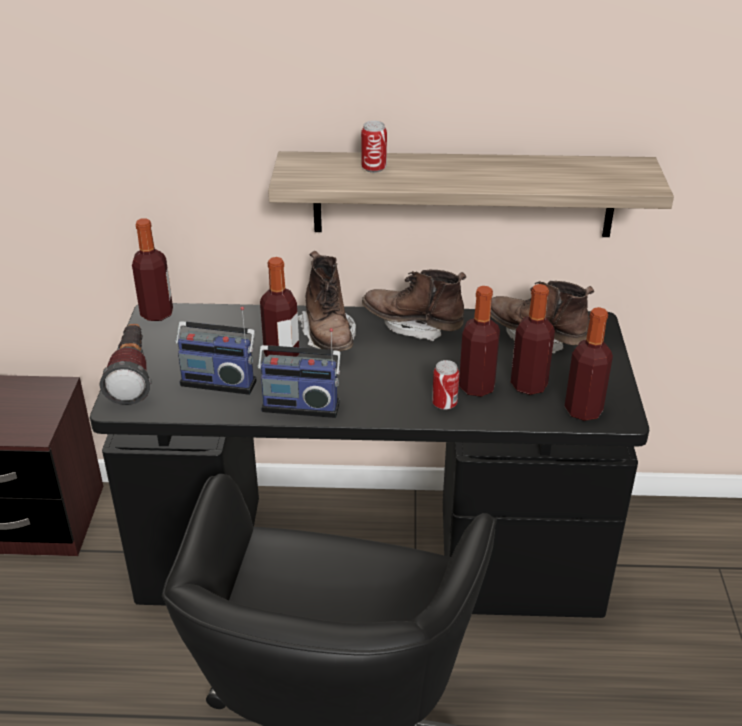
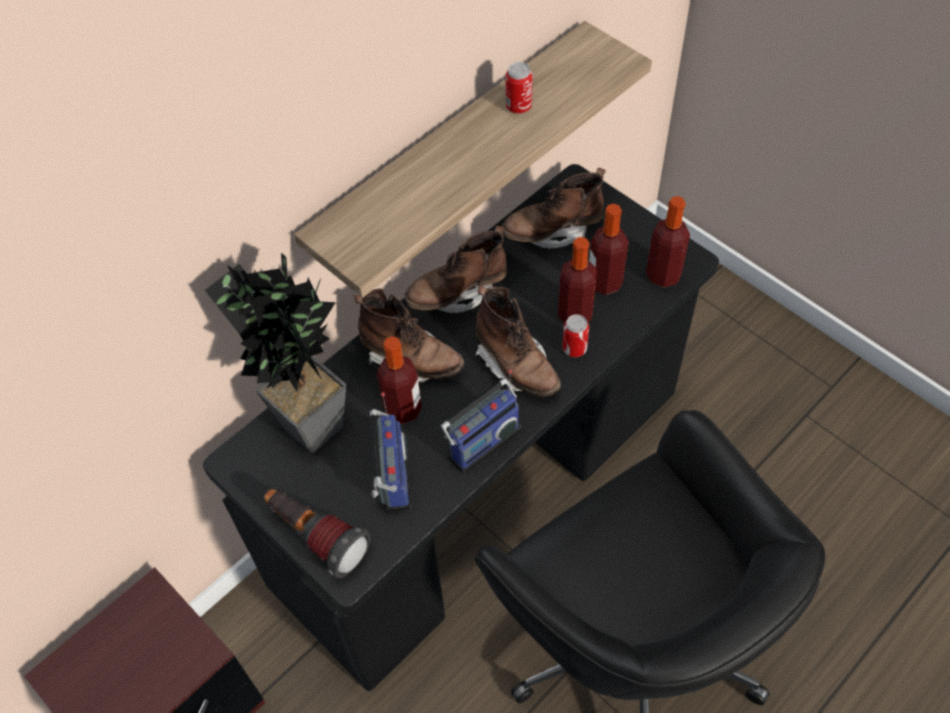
camera: 45 degrees left, 20 degrees up
(157, 313) = (237, 459): bottle -> none
(219, 381) = (390, 476): radio -> radio turned 60 degrees counterclockwise
(225, 323) = (311, 417): none -> potted plant
(374, 168) = (407, 194): can -> can (518, 107)
(389, 384) = (516, 365): none -> brown boot

